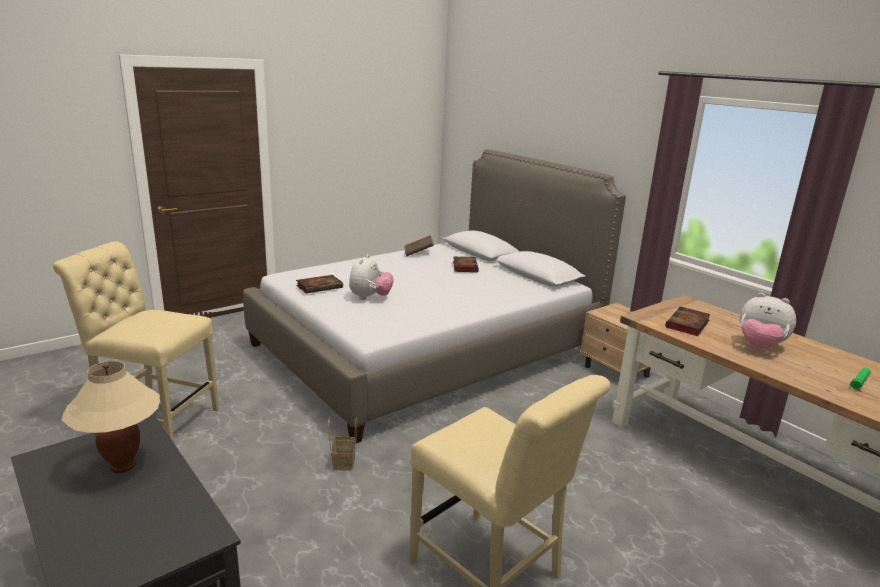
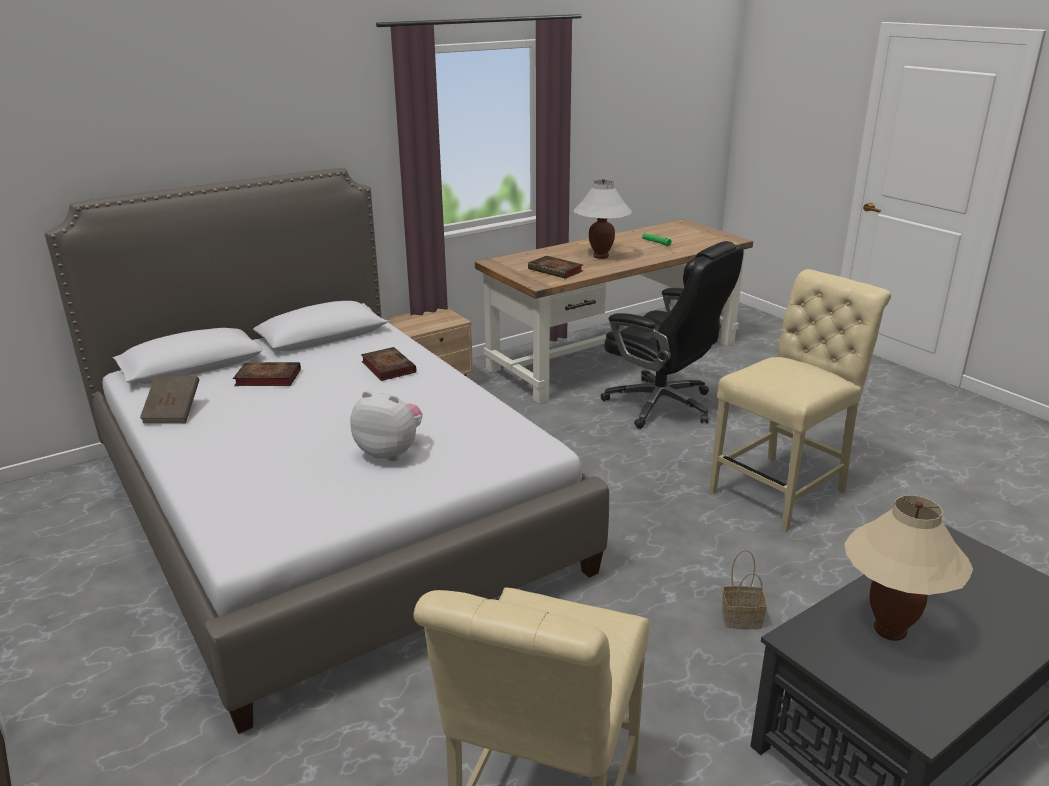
camera: 85 degrees left, 5 degrees up
(320, 286) = (334, 497): book -> book (387, 367)
(343, 461) = (636, 580): basket -> basket (740, 619)
(652, 500) = (662, 405): none -> black office chair
(759, 347) = (600, 256): plush toy -> white table lamp

